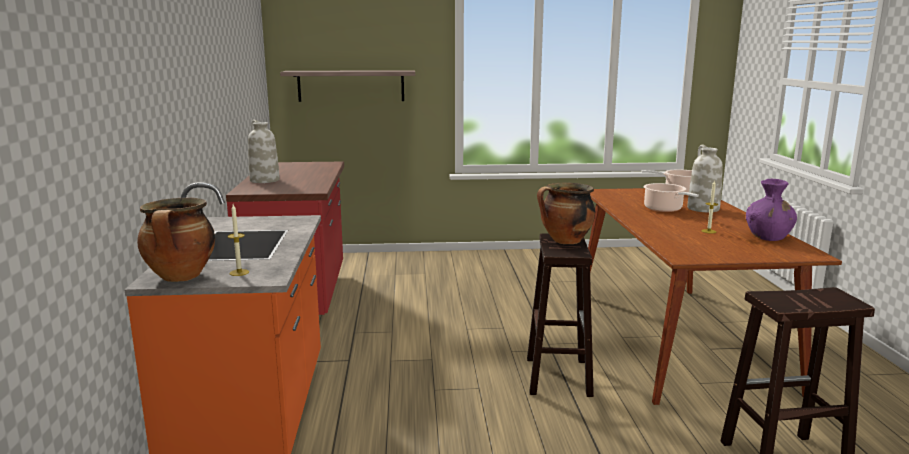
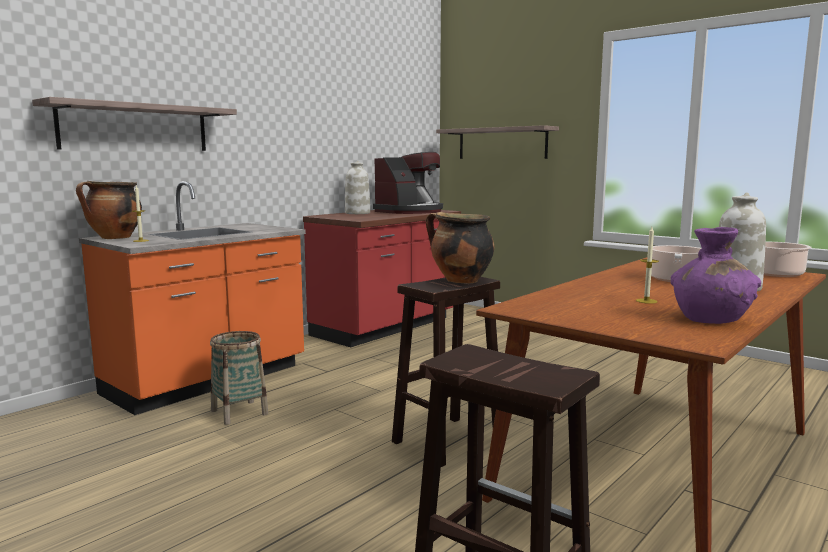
camera: 45 degrees right, 5 degrees down
(131, 119) = (135, 128): none -> shelf
(304, 169) = (410, 211): none -> coffee machine
(365, 430) = (239, 412): none -> basket

